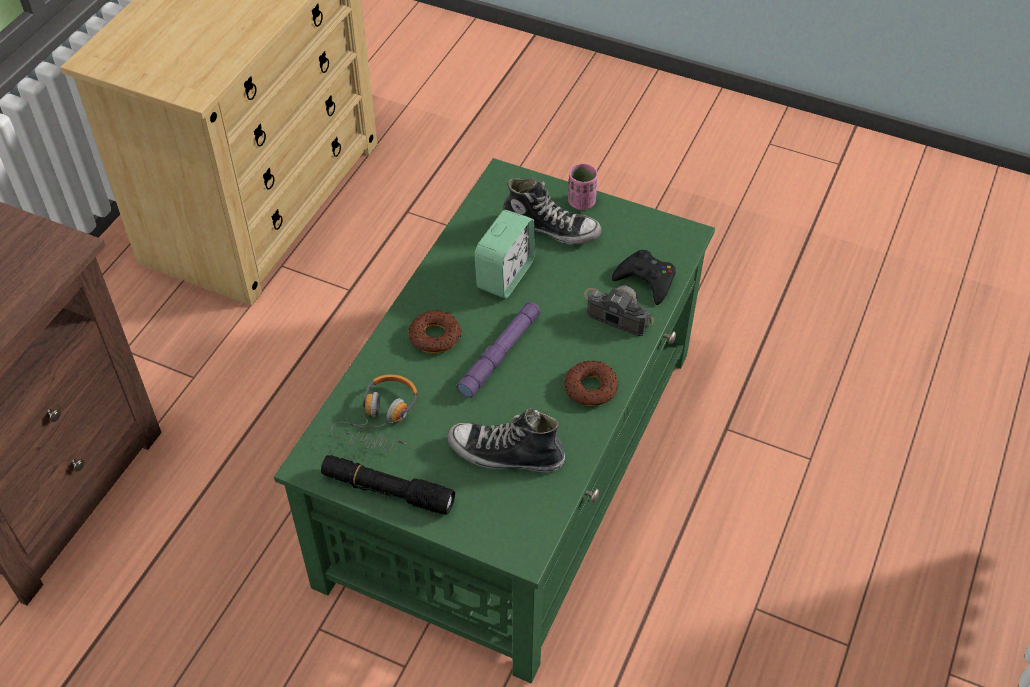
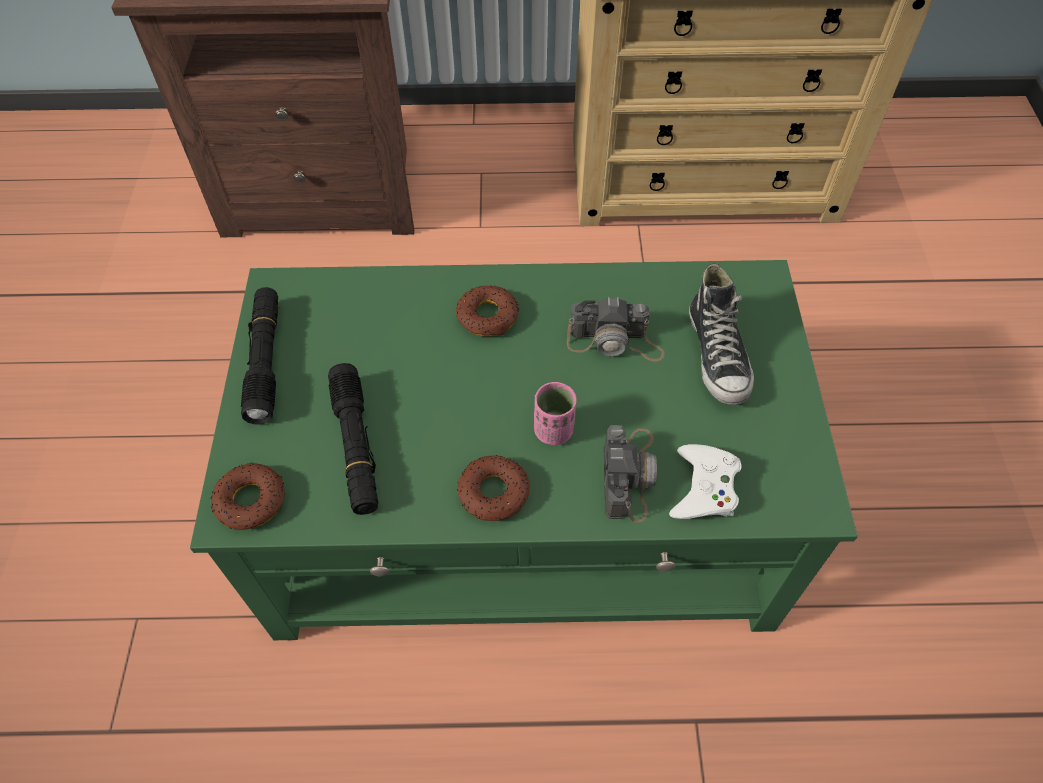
camera: 65 degrees right, 5 degrees up
(382, 419) = (355, 318): headphones -> none
(499, 354) = (495, 383): purple flashlight -> none
(505, 275) = (615, 342): alarm clock -> camera
(505, 454) = (356, 445): shoe -> black flashlight
(517, 534) = (251, 500): none -> donut
(581, 202) = (783, 369): pink cup -> pink cup (553, 430)
(646, 280) = (704, 488): black game controller -> white game controller

